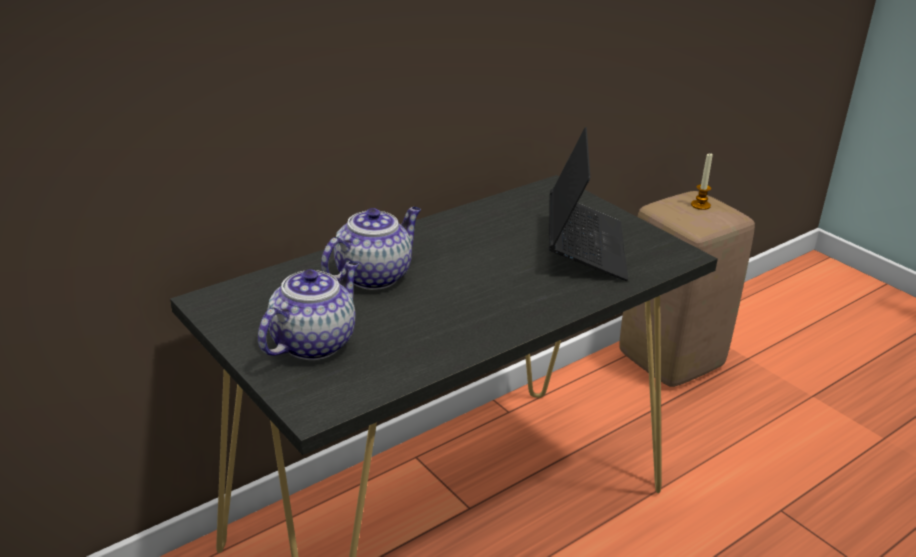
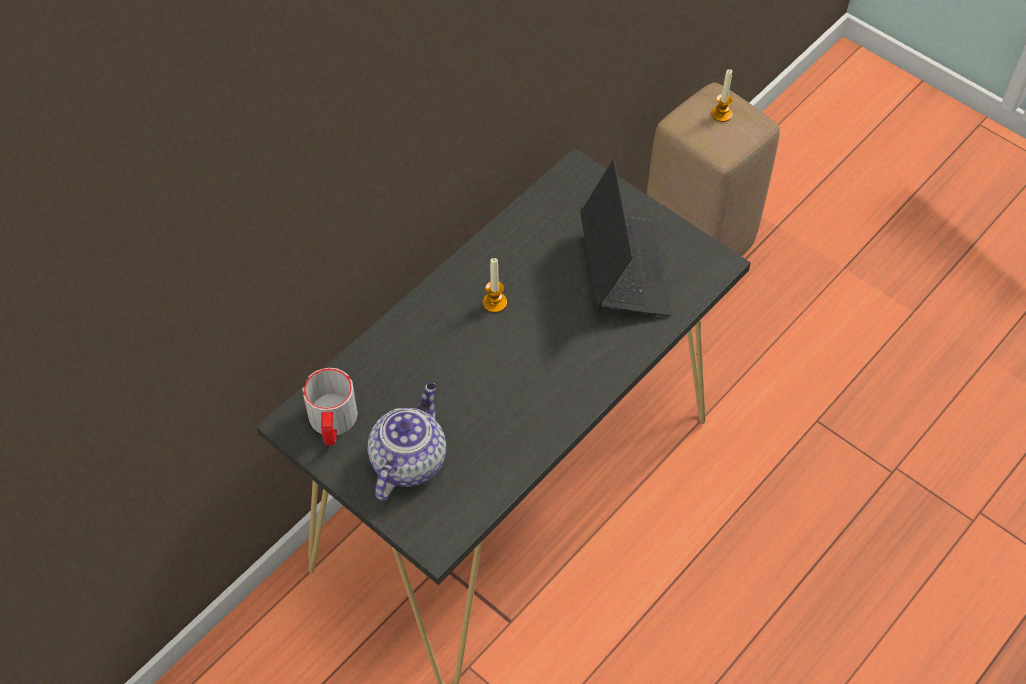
camera: 10 degrees left, 25 degrees up
(248, 306) = (332, 423): none -> mug
(374, 275) = (434, 355): teapot -> none
(448, 251) = (494, 302): none -> candle

